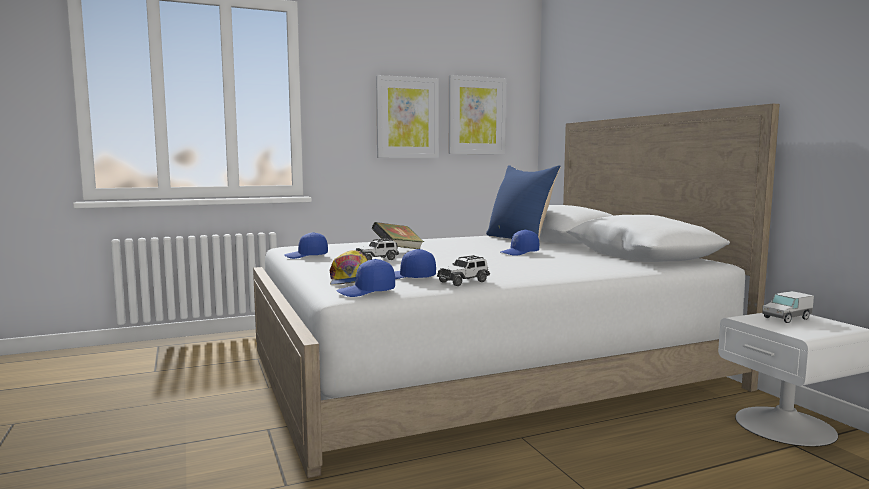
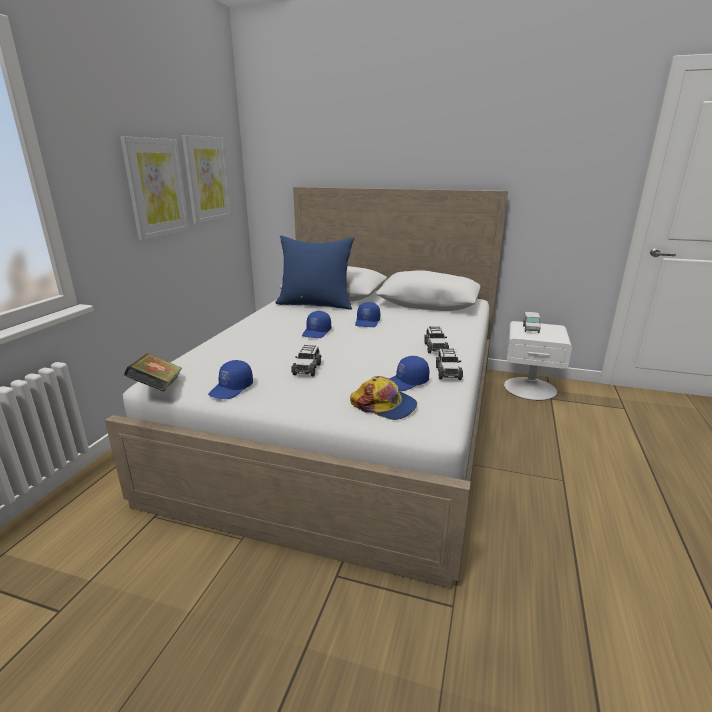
camera: 50 degrees left, 15 degrees up
(366, 292) = (442, 415): blue cap -> blue cap (317, 332)
(398, 250) = (279, 348): book -> book (158, 388)
(515, 272) = (435, 347): none -> toy car

